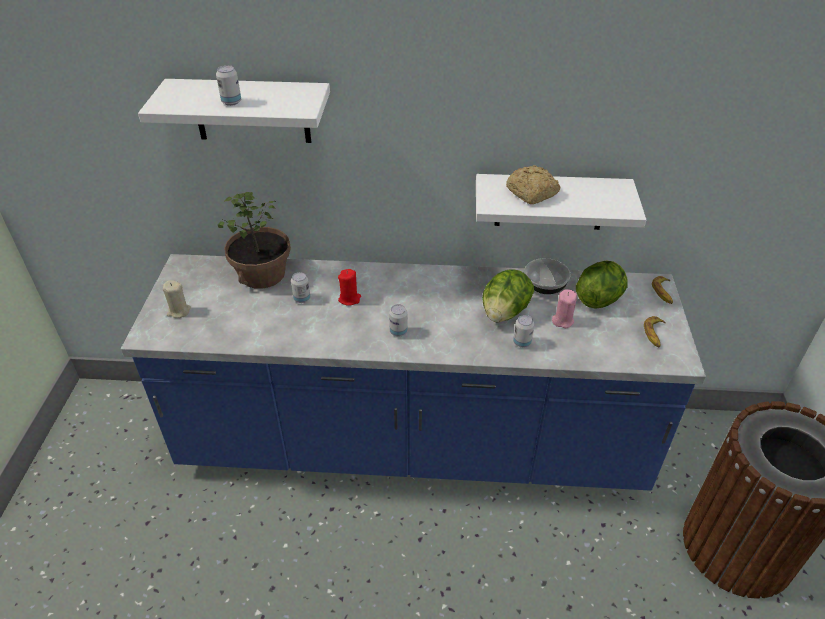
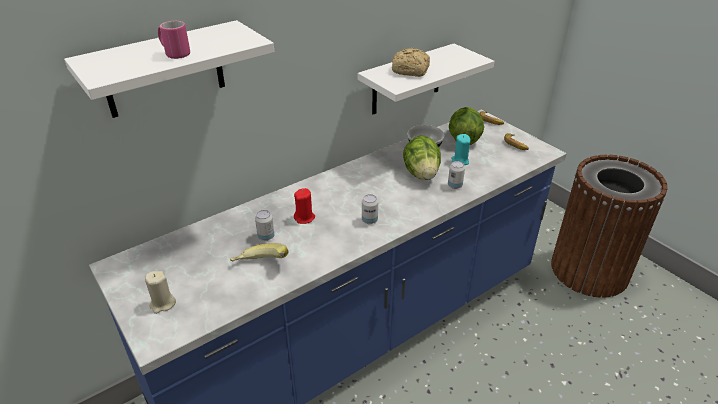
camera: 40 degrees left, 5 degrees down
(231, 102) = (175, 54): can -> pink mug
(263, 274) = (207, 236): potted plant -> none
(269, 322) = (260, 266): none -> banana
(562, 320) = (460, 161): pink candle -> turquoise candle

